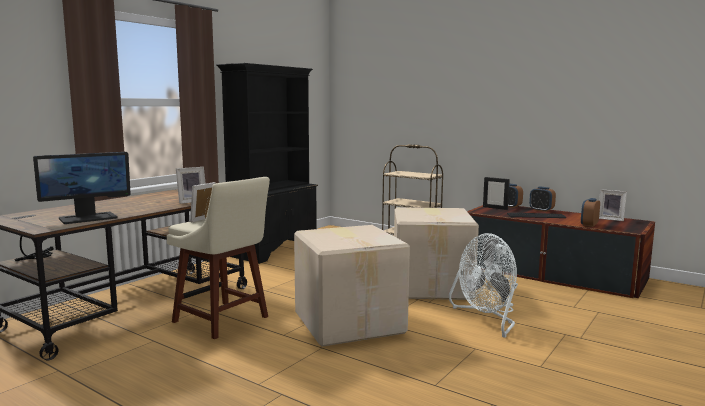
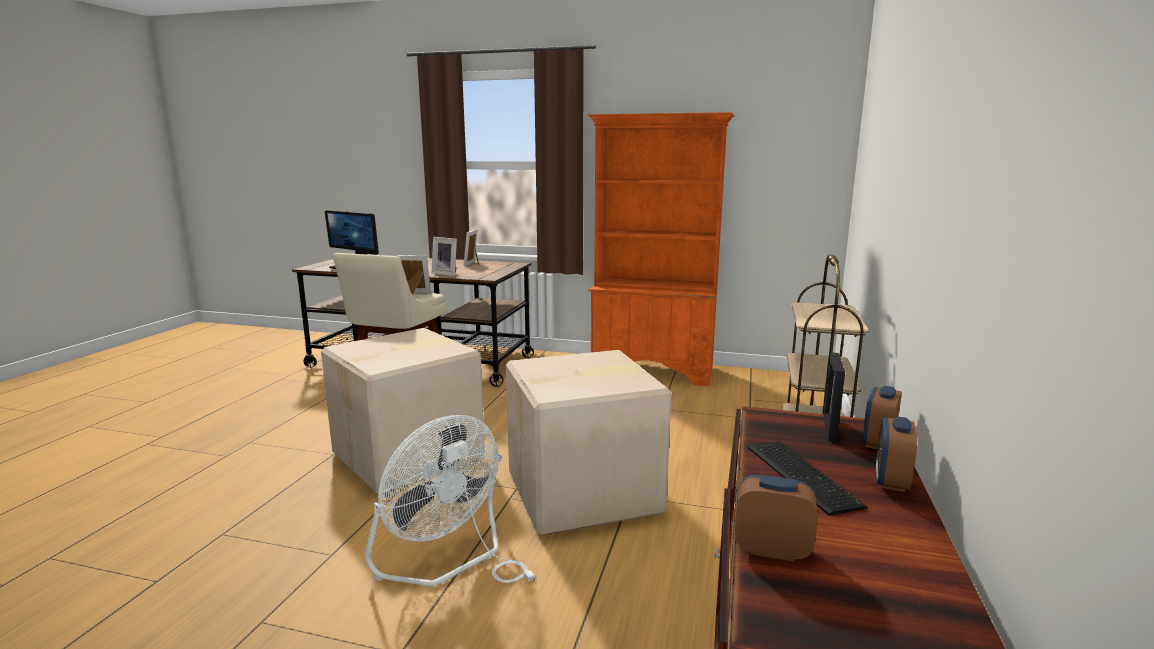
camera: 70 degrees right, 5 degrees up
(274, 250) = (653, 371): black bookcase -> orange bookcase
(610, 219) = (922, 595): picture frame -> picture frame (474, 264)

